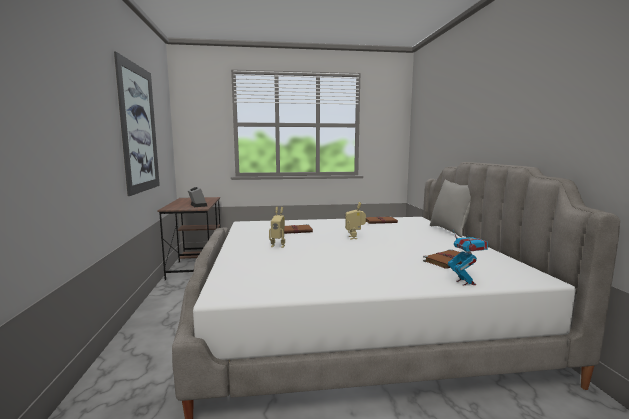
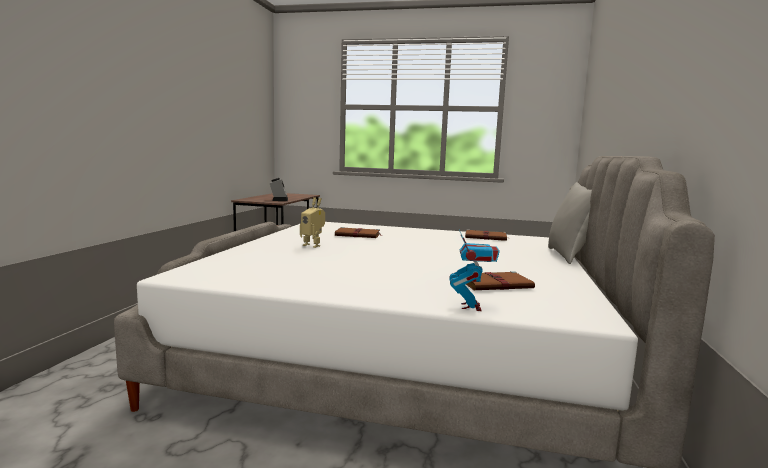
camera: 20 degrees right, 0 degrees up
(139, 129) = (210, 106): picture -> none
(355, 237) = (418, 248): toy robot -> none

